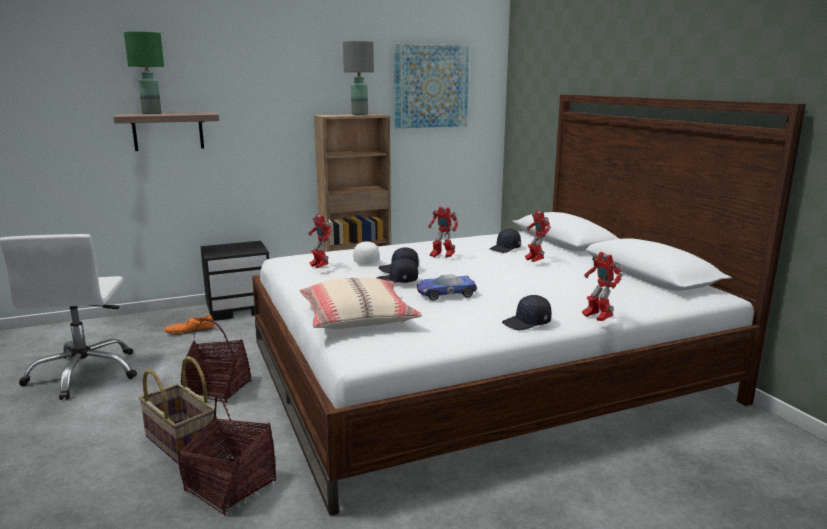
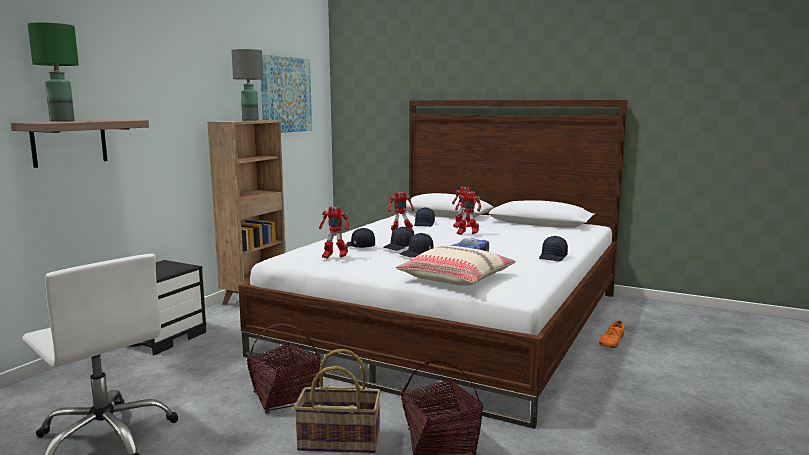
camera: 40 degrees left, 5 degrees down
(190, 331) = (148, 369): orange shoe -> orange shoe (611, 342)
(366, 261) = (359, 246): white cap -> black cap
(596, 318) = (576, 247): toy robot -> toy robot (467, 234)

